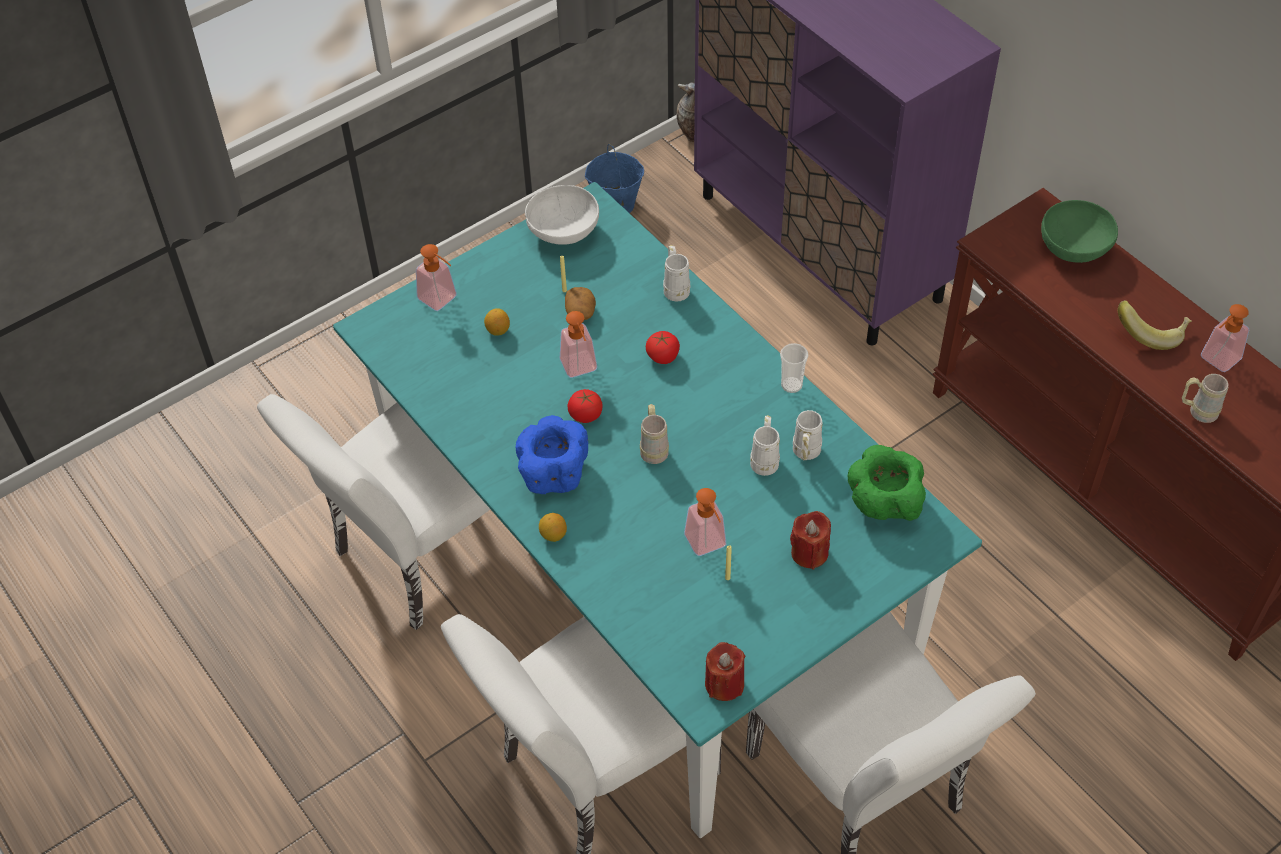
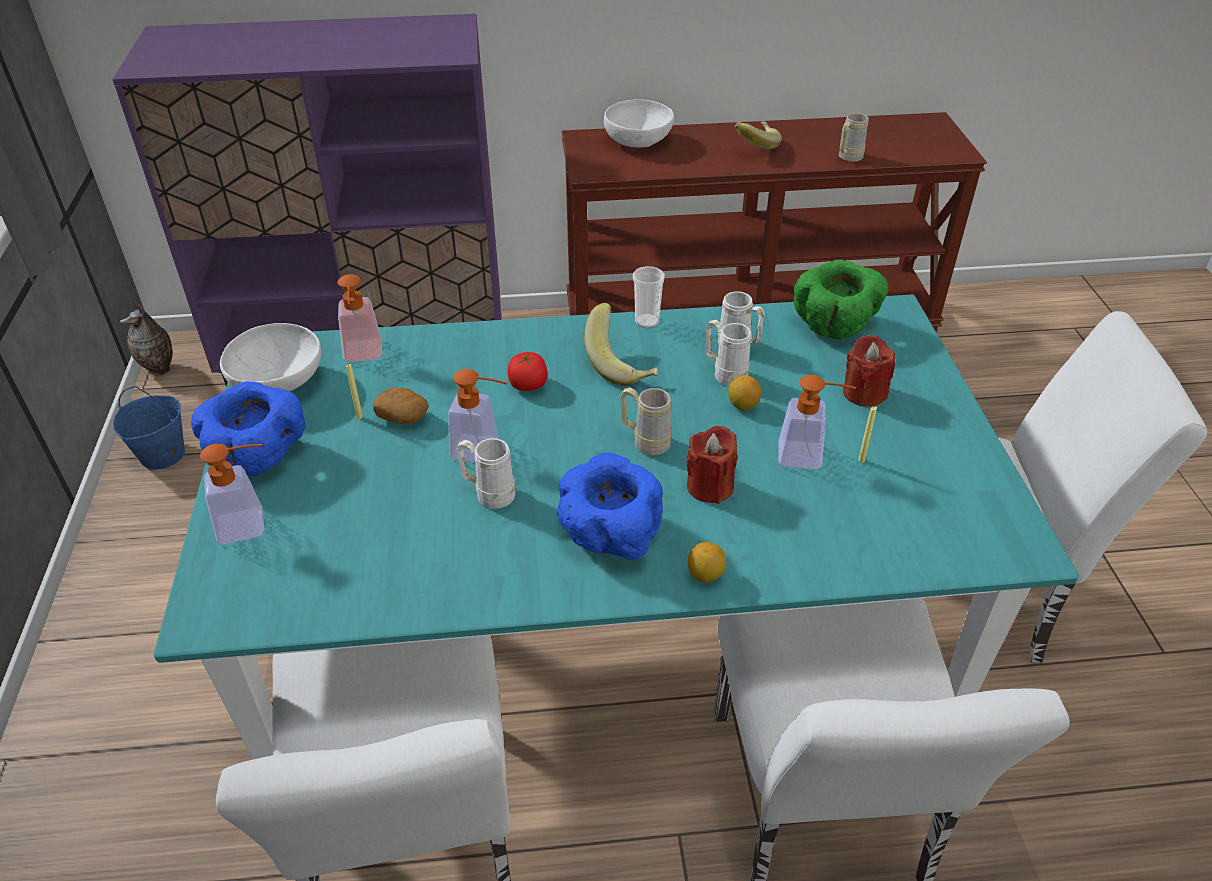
camera: 60 degrees left, 10 degrees down
(494, 268) = (258, 457): none -> blue bowl
(498, 330) = (354, 494): lemon -> lemon (743, 405)
(585, 415) = (551, 474): tomato -> none
(675, 288) = (448, 341): white mug -> white mug (488, 494)
(724, 684) = (1005, 521): red candle -> red candle (710, 486)
(727, 396) = (622, 364): none -> banana
(1075, 248) = (638, 141): green bowl -> white bowl
(1216, 361) = (806, 134): soap dispenser -> soap dispenser (363, 356)

